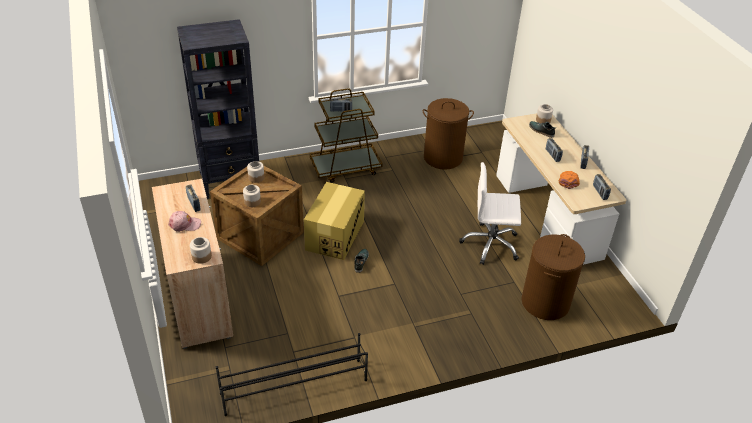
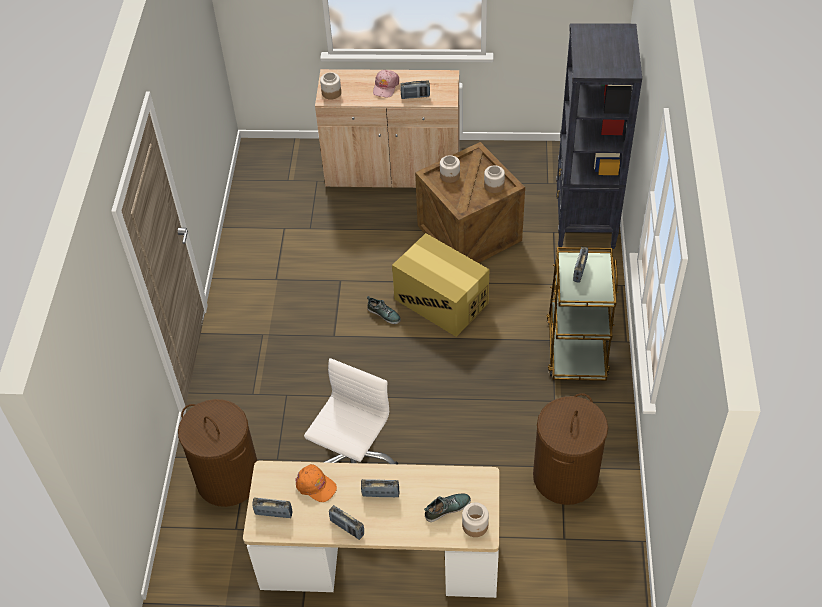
camera: 115 degrees right, 10 degrees up
(293, 386) = (243, 220): black shoe rack -> none

